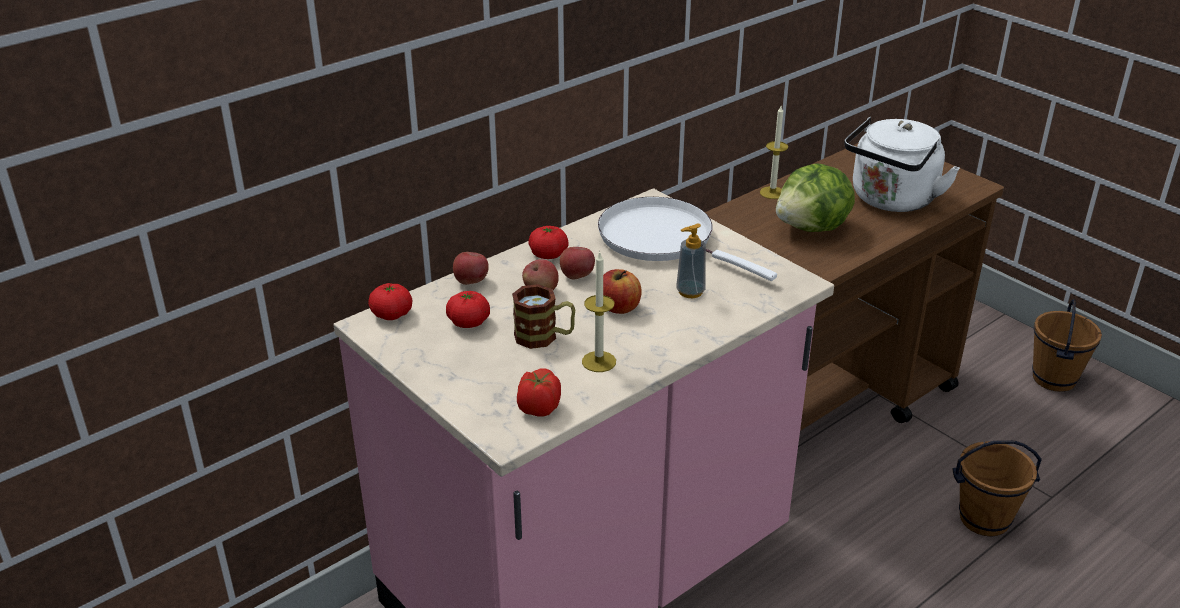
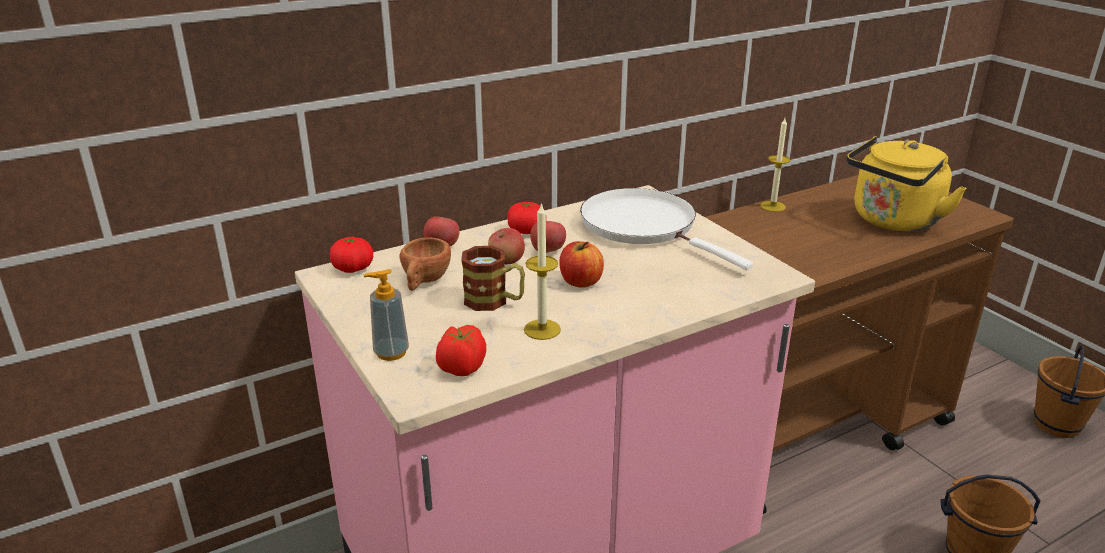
camera: 10 degrees right, 5 degrees down
(468, 322) = (424, 282): tomato -> brown cup
(690, 292) = (659, 274): soap dispenser -> soap dispenser (391, 352)
(812, 228) = (807, 238): lettuce -> none
(891, 201) = (892, 221): white kettle -> yellow kettle

